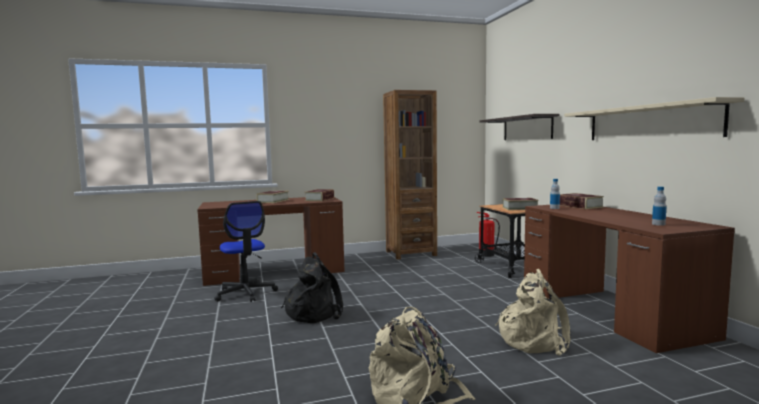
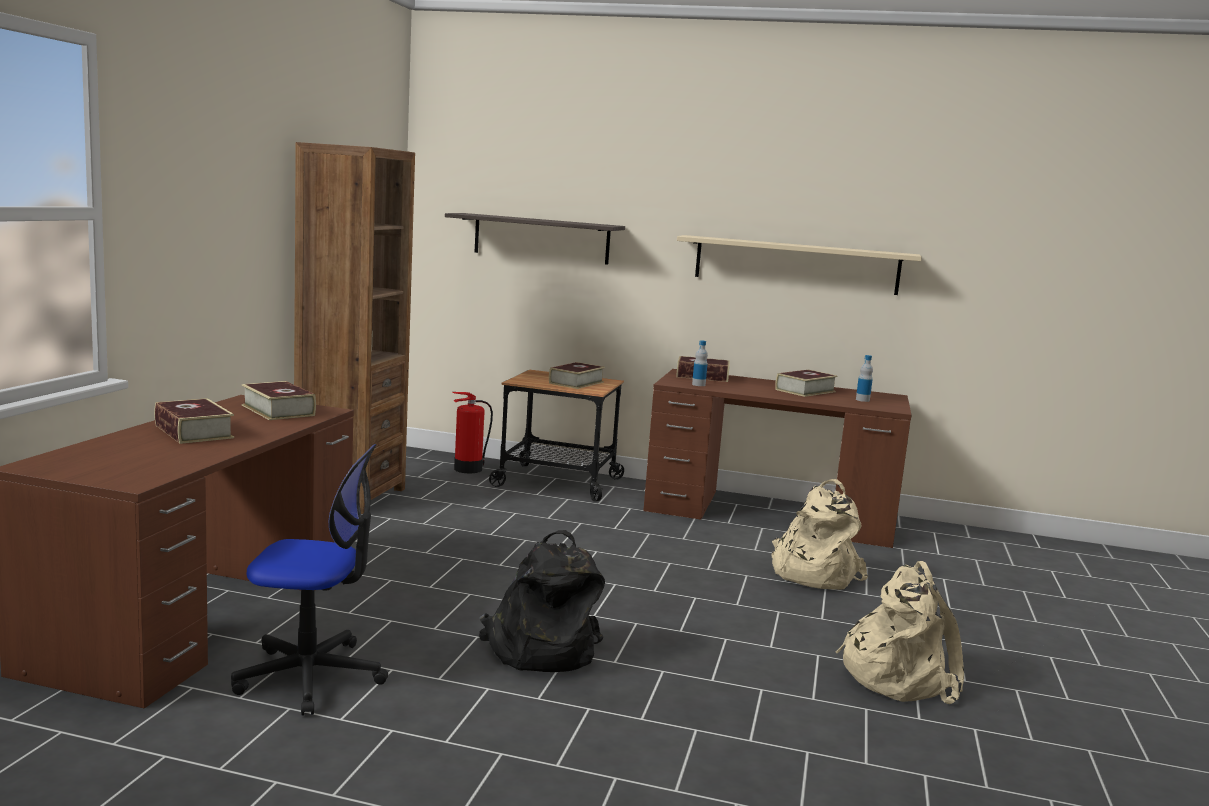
camera: 60 degrees left, 5 degrees up
(629, 216) = (805, 390): none -> book

